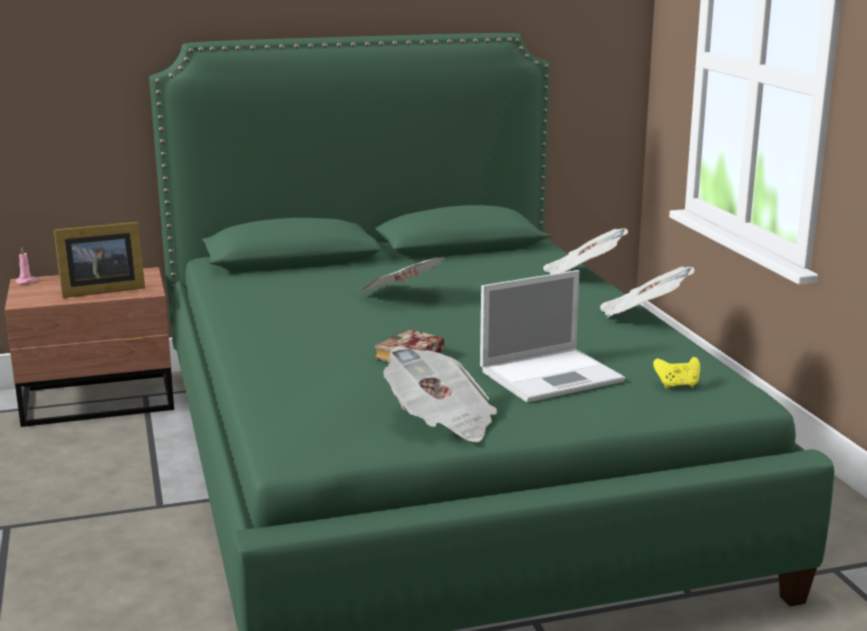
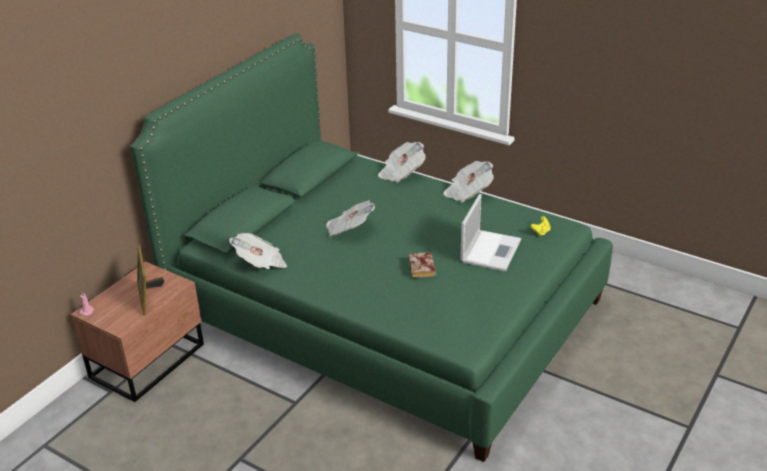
camera: 40 degrees left, 15 degrees up
(100, 290) = (148, 296): picture frame -> picture frame turned 135 degrees clockwise
(441, 422) = (492, 300): newspaper -> newspaper (260, 263)

